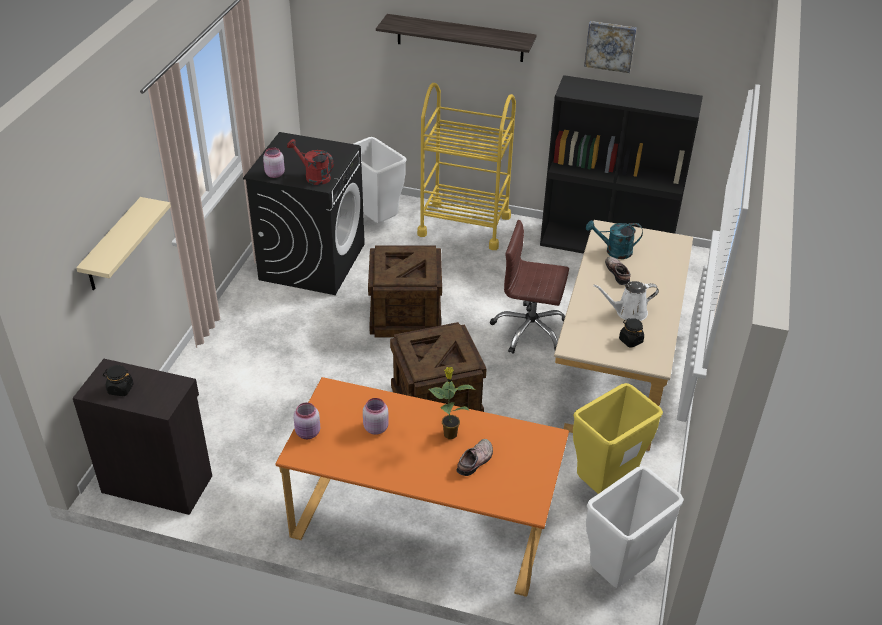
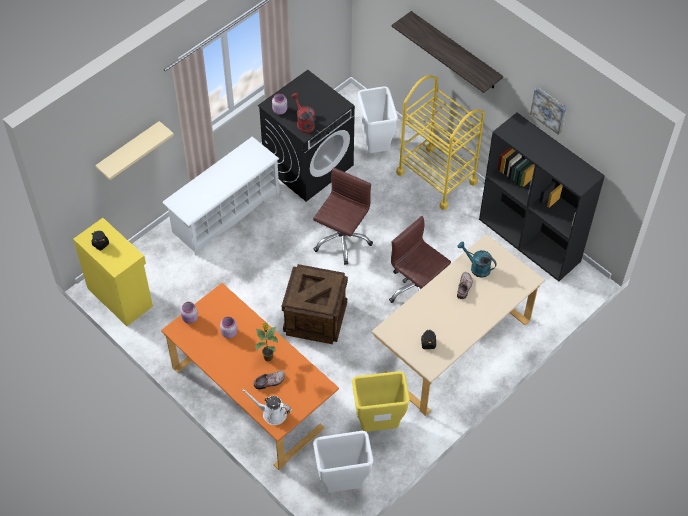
camera: 30 degrees right, 15 degrees up
(157, 482) = (120, 296): black cabinet -> yellow cabinet
(242, 339) = (225, 212): none -> white shoe rack
(405, 315) = (341, 239): crate -> brown office chair
(628, 312) = (445, 321): white watering can -> white watering can (272, 413)

